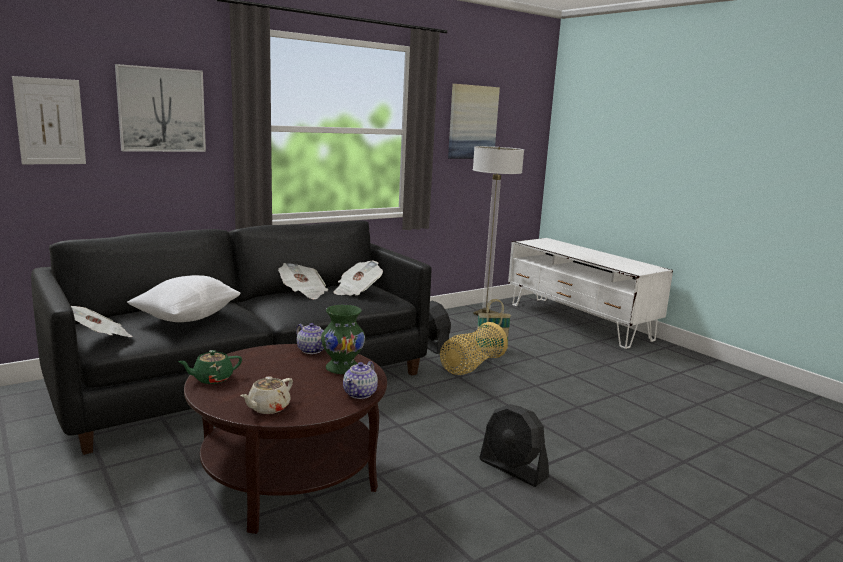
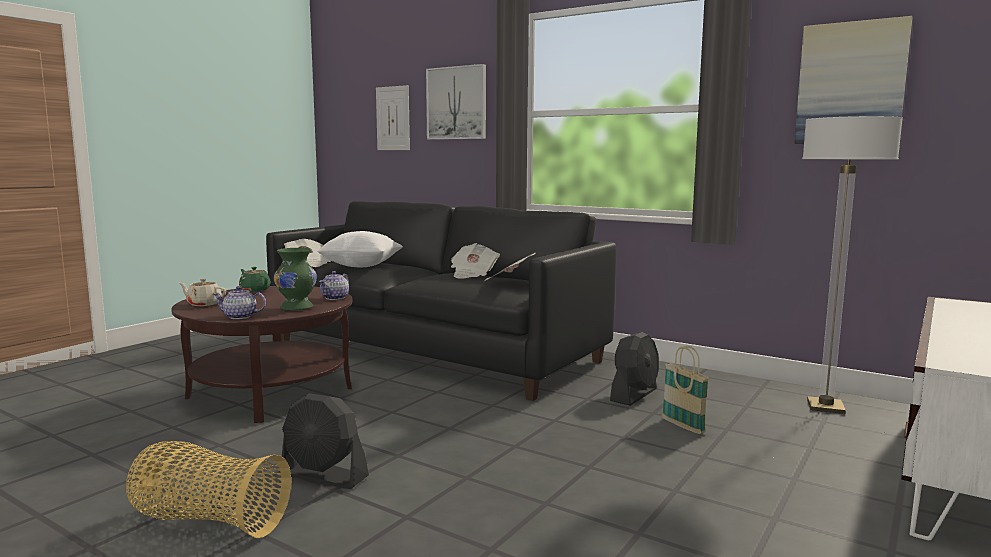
camera: 70 degrees right, 5 degrees down
(471, 367) = (597, 422): basket -> basket (209, 521)
(513, 469) = (324, 476): black fan -> black fan turned 90 degrees counterclockwise

